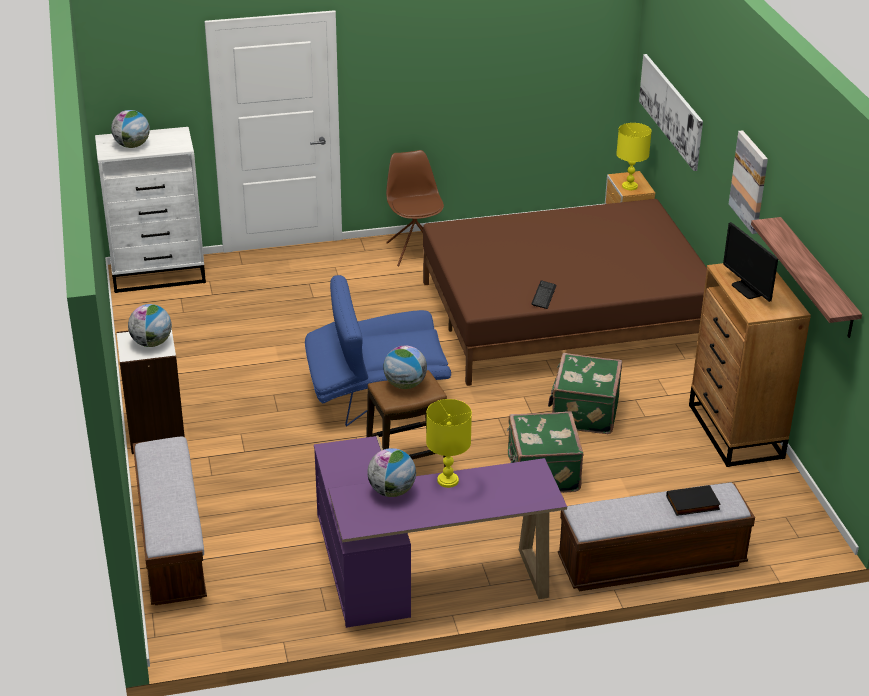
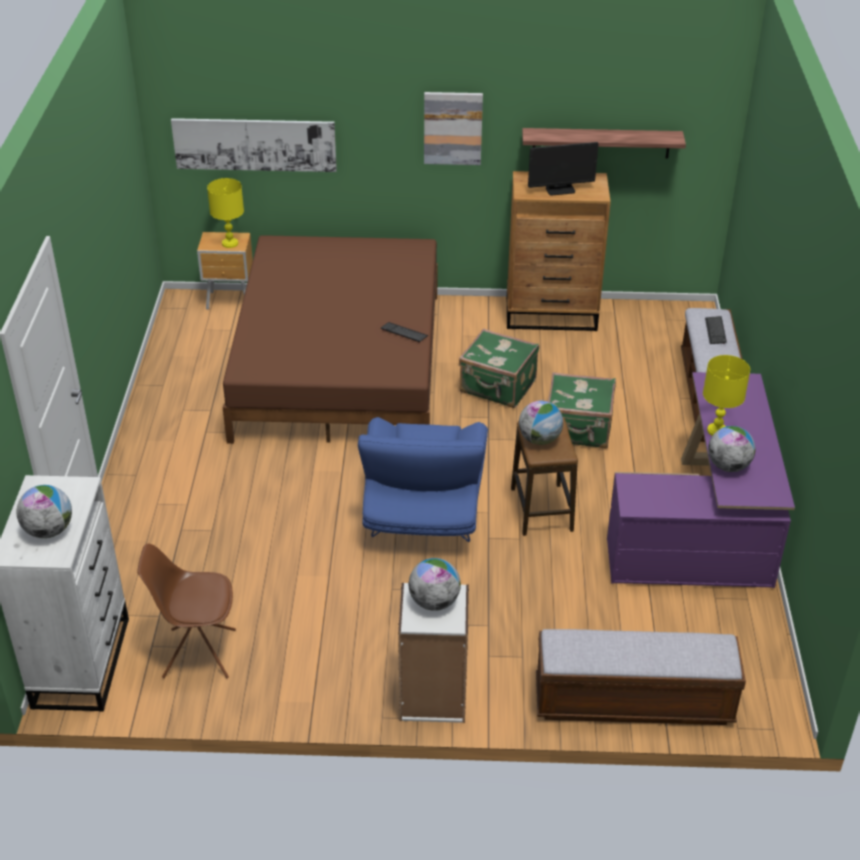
camera: 75 degrees left, 5 degrees up
(414, 251) = (159, 438): brown chair -> brown chair (197, 653)
(693, 504) = (715, 331): black book -> keyboard

